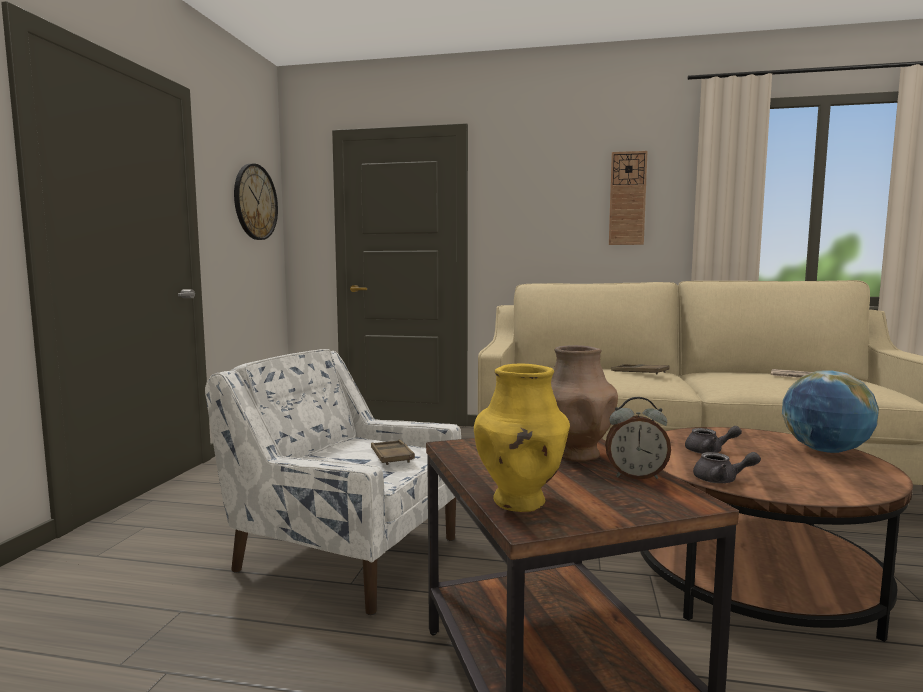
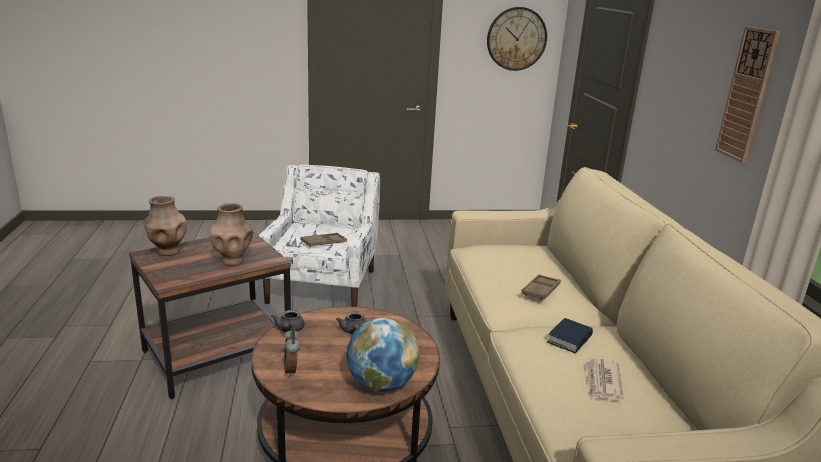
camera: 70 degrees right, 15 degrees up
(520, 502) = (167, 252): yellow vase -> brown vase
(635, 476) = (201, 273): alarm clock -> alarm clock (292, 370)
(735, 376) = (569, 340): none -> book

